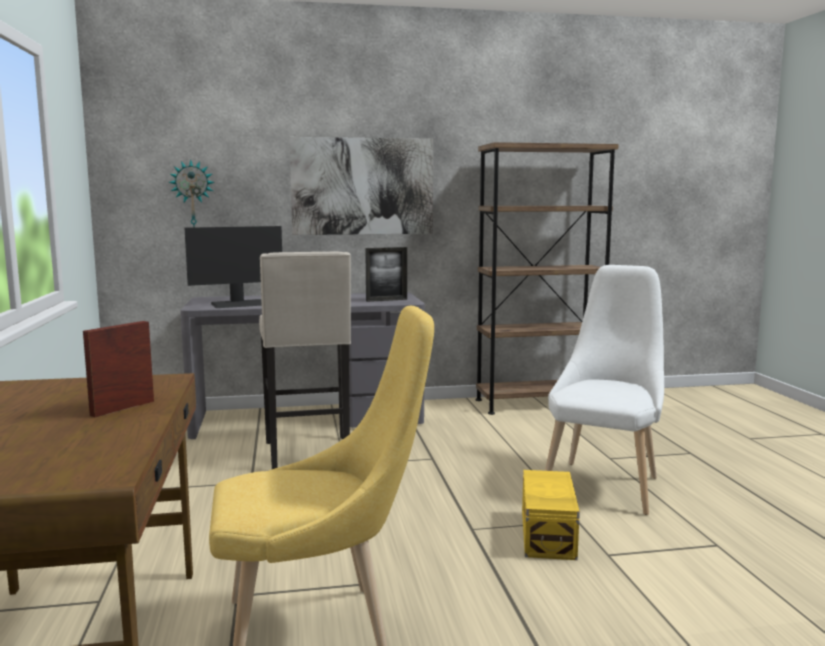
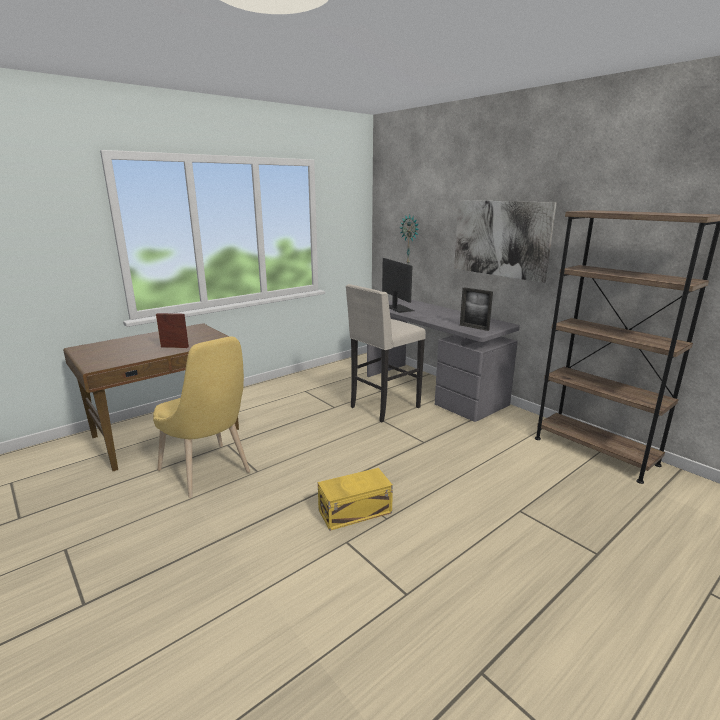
camera: 60 degrees right, 10 degrees up
(239, 304) = (398, 308): monitor -> monitor turned 150 degrees counterclockwise
(604, 483) = (463, 518): white chair -> none

